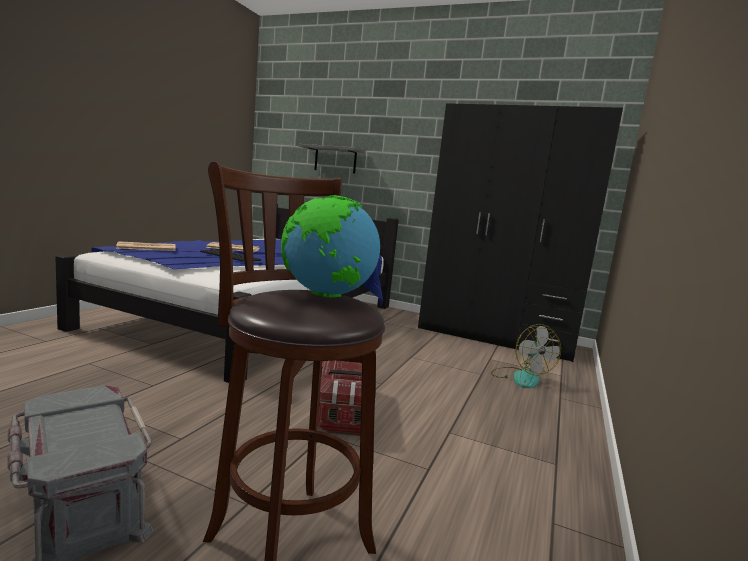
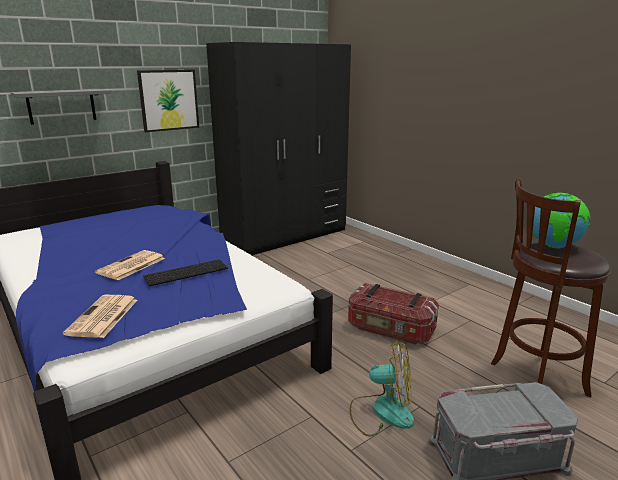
camera: 60 degrees left, 10 degrees up
(415, 166) = (169, 100): none -> picture
(520, 377) = (362, 254): fan -> fan (382, 411)

